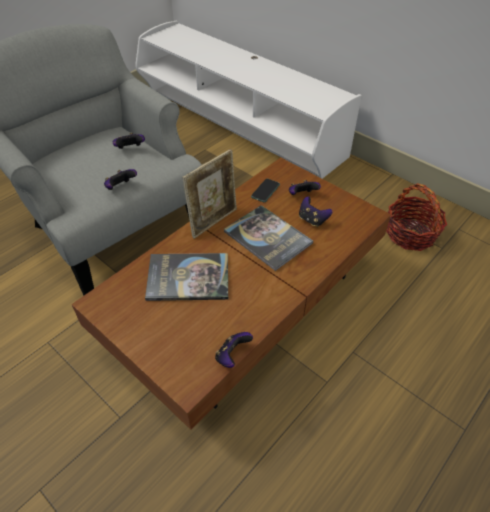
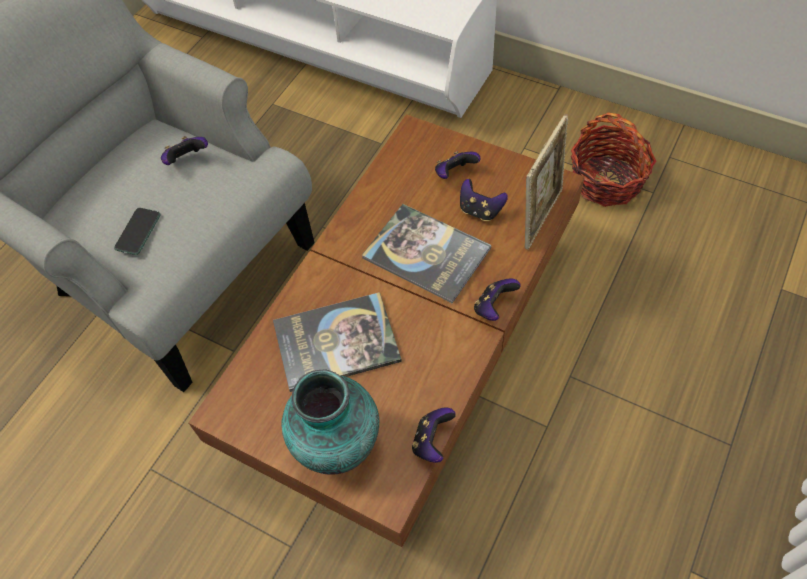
camera: 10 degrees left, 10 degrees up
(121, 187) = (198, 230): game controller -> game controller (494, 307)
(164, 342) = (336, 445): none -> vase
(213, 221) = (343, 245): picture frame -> picture frame (540, 216)
(265, 191) = (401, 177): phone -> phone (138, 232)

